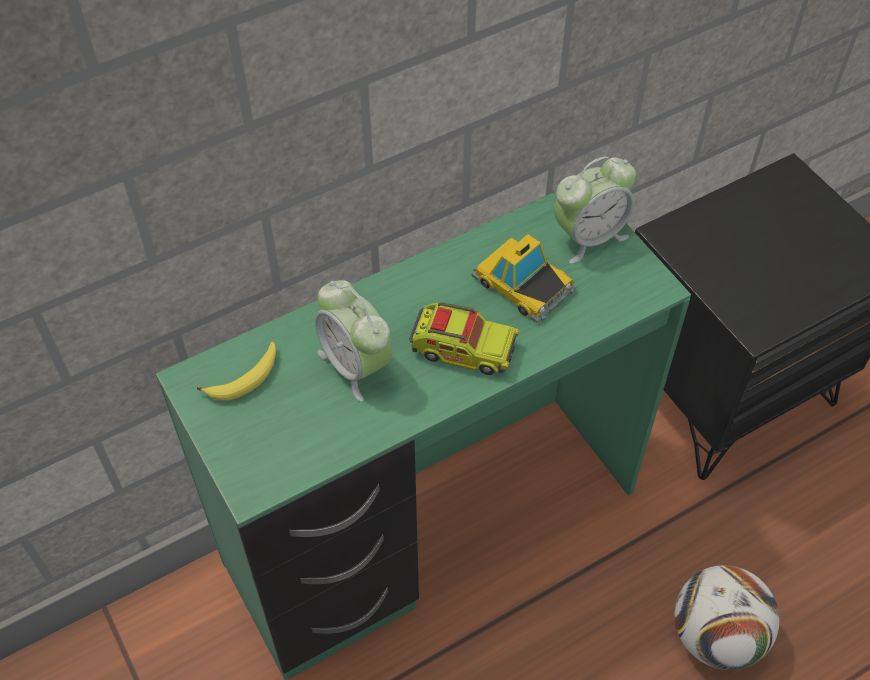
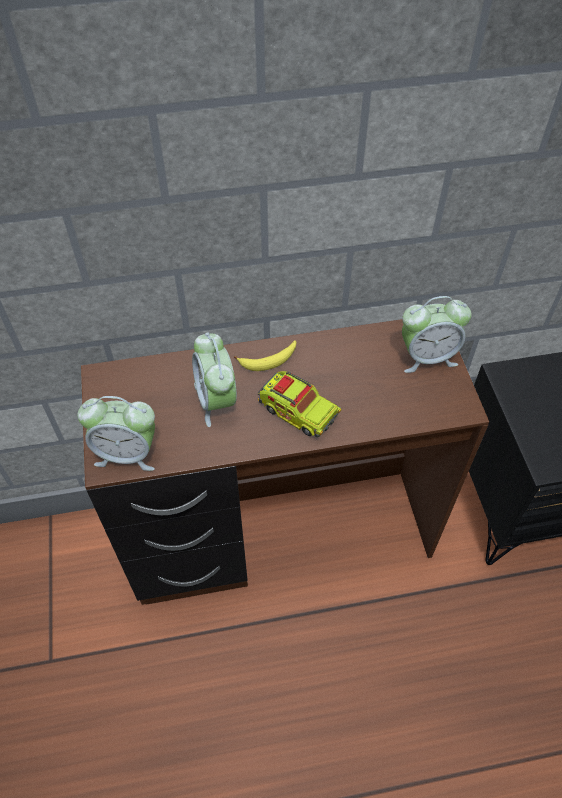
camera: 20 degrees right, 0 degrees up
(245, 379) = (137, 387): banana -> banana (269, 360)
(273, 465) = (127, 453): none -> alarm clock
(434, 529) = (281, 536): green desk -> brown desk
(523, 283) = (363, 377): toy car -> none
(716, 636) = (455, 683): football -> none

